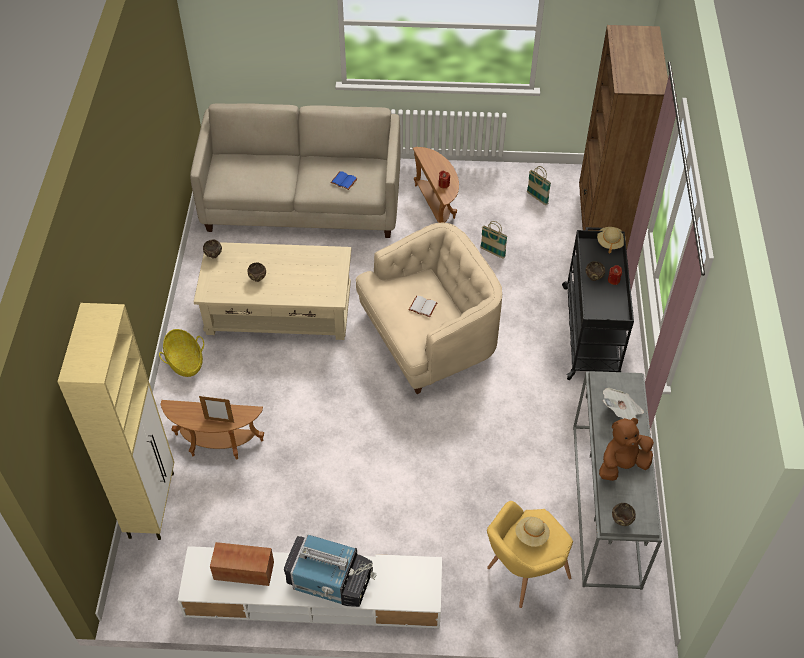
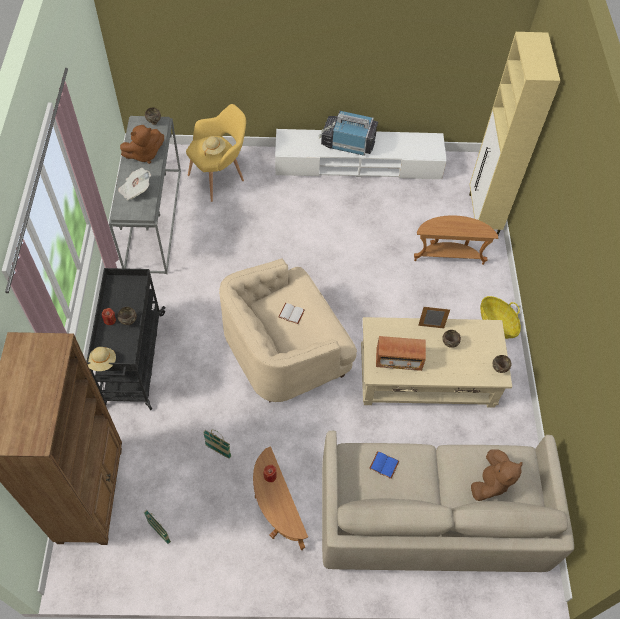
camera: 175 degrees right, 5 degrees up
(219, 420) = (447, 223): picture frame -> picture frame (431, 326)
(244, 571) = (405, 148): radio -> radio (398, 360)
(253, 169) = (490, 483): none -> brown plush toy

